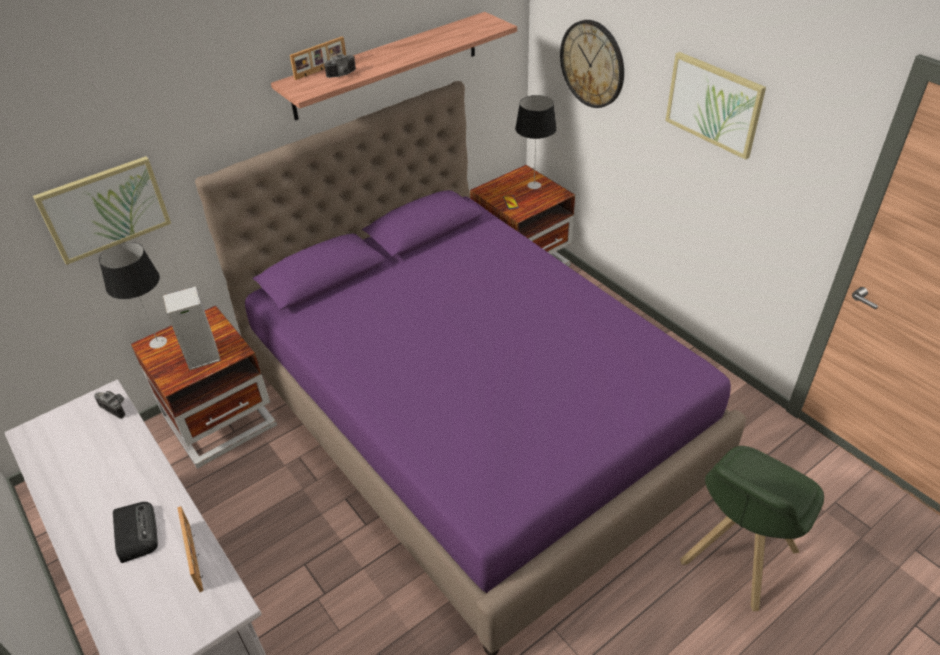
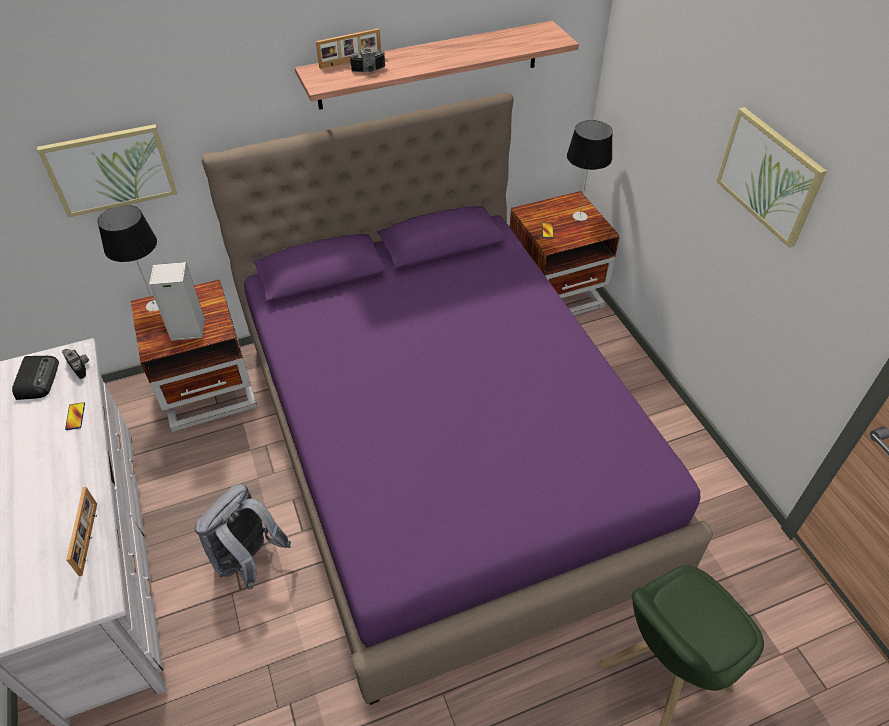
camera: 15 degrees right, 5 degrees up
(131, 453) = (75, 416): none -> phone
(136, 532) = (48, 498): radio -> radio (37, 379)
(323, 565) = (248, 561): none -> grey backpack
(592, 64) = (657, 99): wall clock -> none

